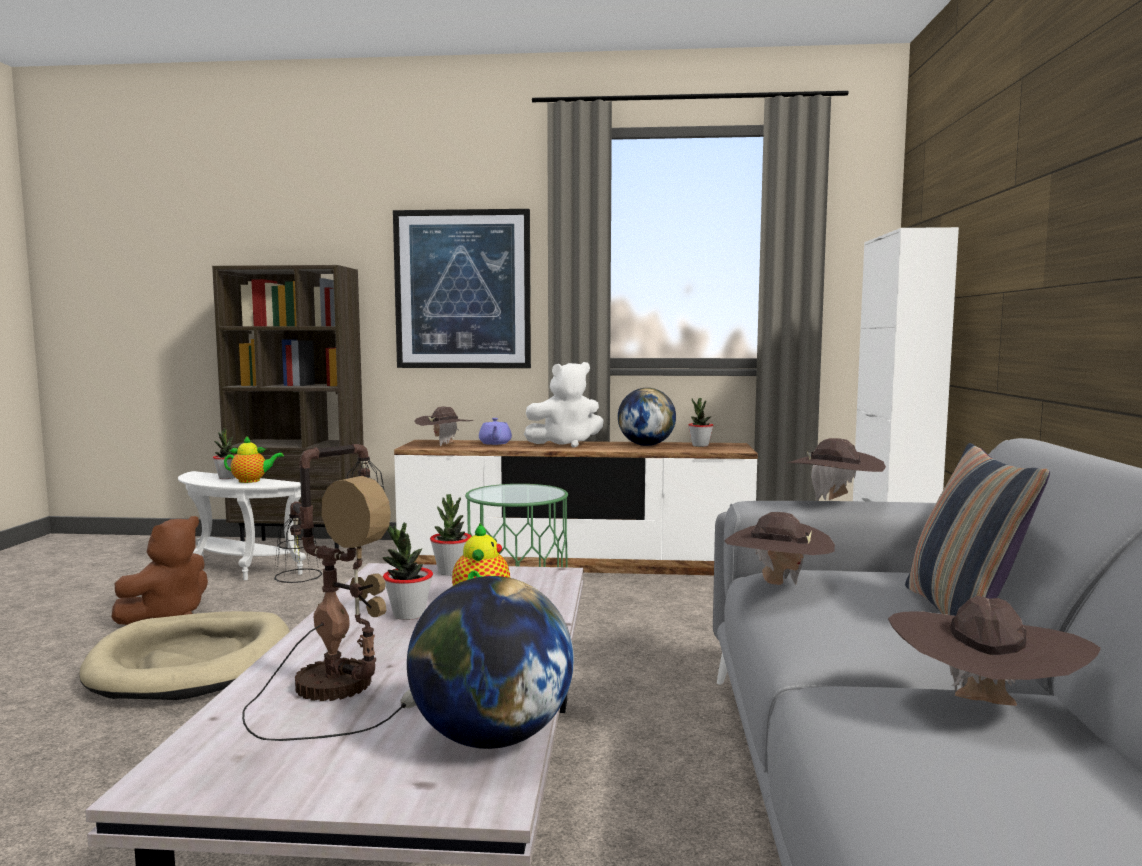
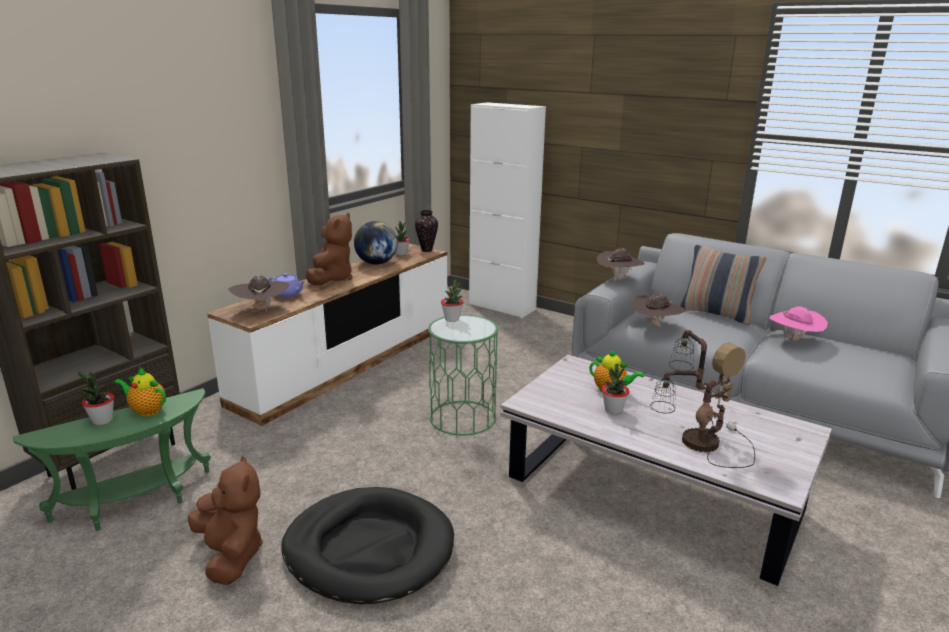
camera: 60 degrees left, 15 degrees up
(193, 662) = (369, 549): beige dog bed -> black dog bed
(235, 569) = (136, 504): white side table -> green side table
(252, 481) = (146, 410): teapot -> teapot turned 90 degrees counterclockwise
(451, 572) = (545, 386): potted plant -> potted plant (452, 319)
(462, 289) = (205, 159): picture -> none
(491, 738) = (766, 420): globe -> none
(565, 444) = (331, 278): white plush toy -> brown plush toy
(738, 449) = (427, 250): none -> vase
(983, 707) = (794, 340): brown hat -> pink hat

